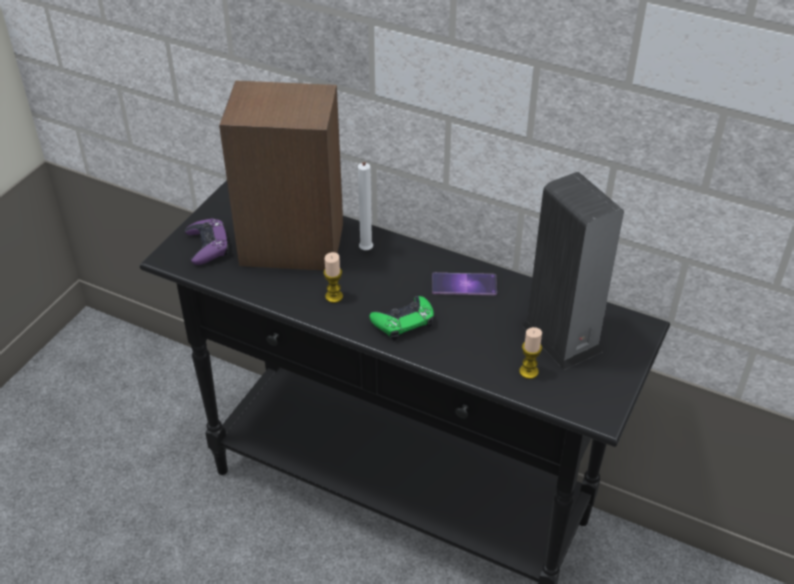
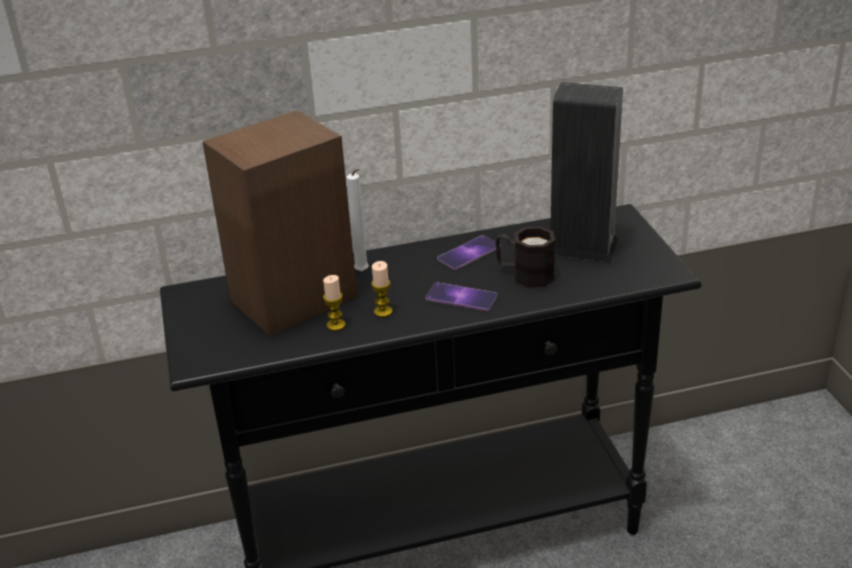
camera: 40 degrees left, 10 degrees down
(208, 246) = (219, 338): purple game controller -> none
(403, 322) = (461, 297): green game controller -> phone
(478, 334) = (525, 275): none -> black mug
(528, 371) = (591, 276): candle -> candle (336, 325)

